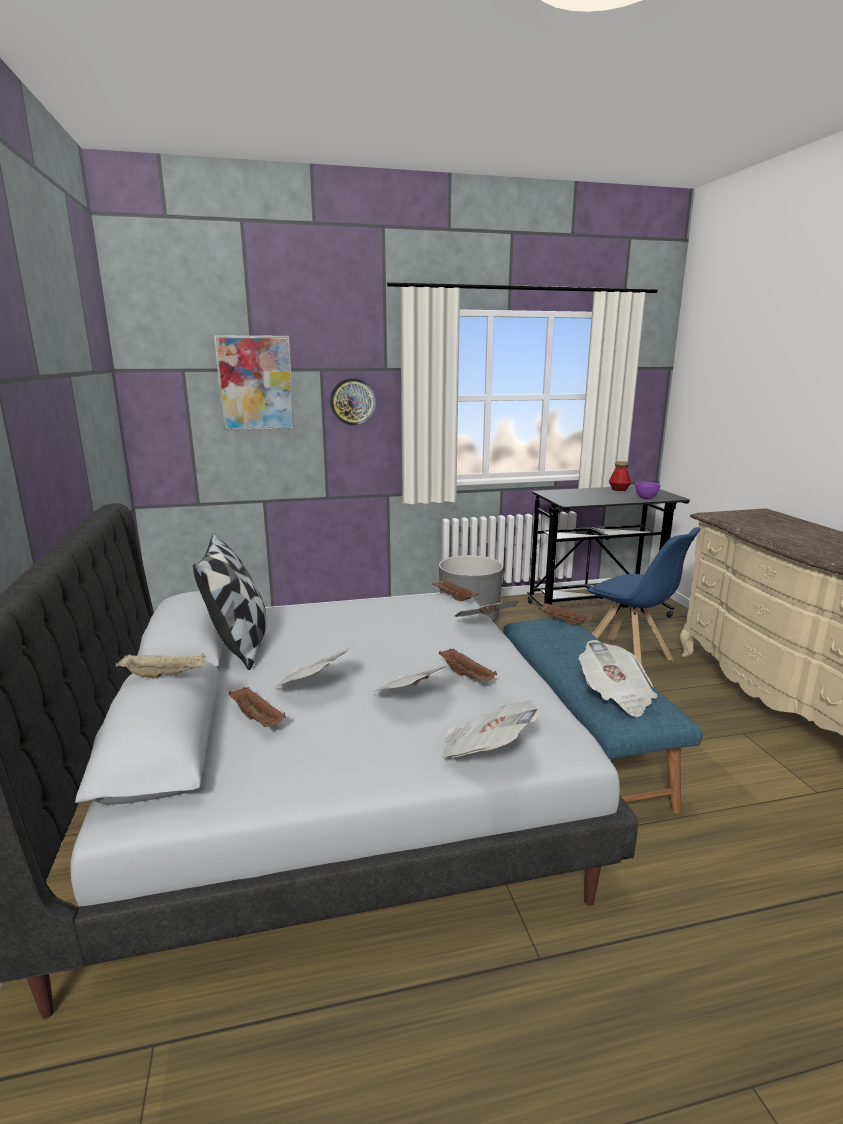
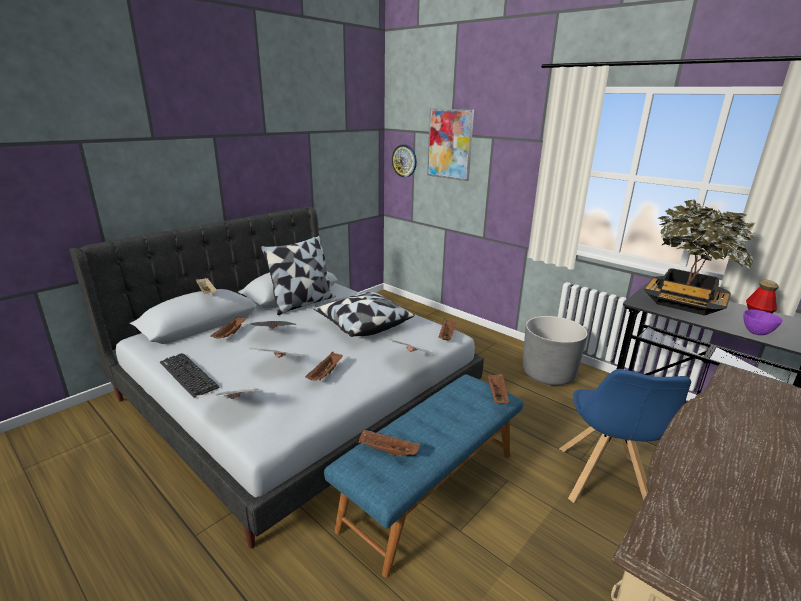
camera: 55 degrees right, 5 degrees up
(348, 777) = (188, 375): none -> keyboard
(353, 401) = (510, 165): wall clock -> wall clock (404, 161)
(368, 627) = (362, 325): none -> pillow
(582, 496) = (683, 303): none -> potted plant
(616, 696) = (387, 451): newspaper -> brown tray

